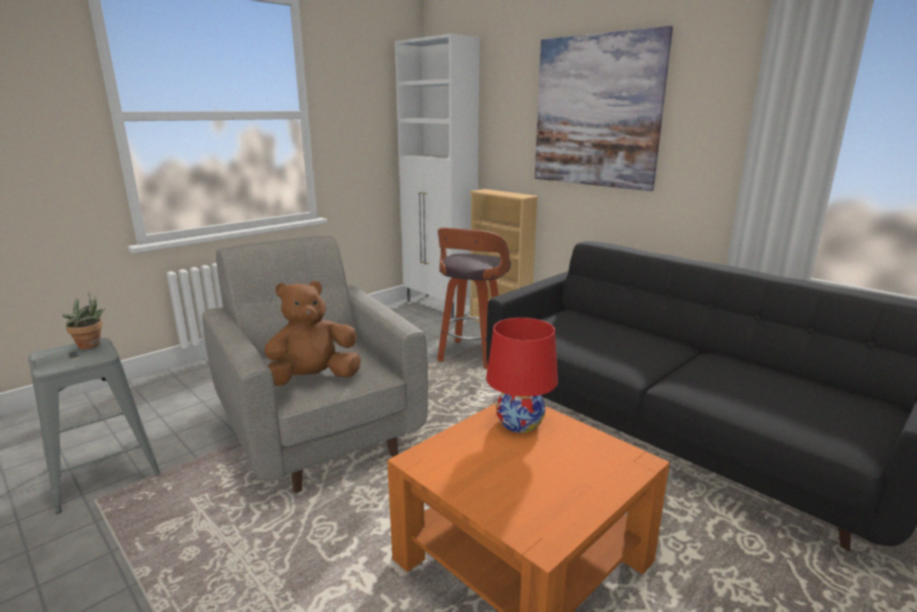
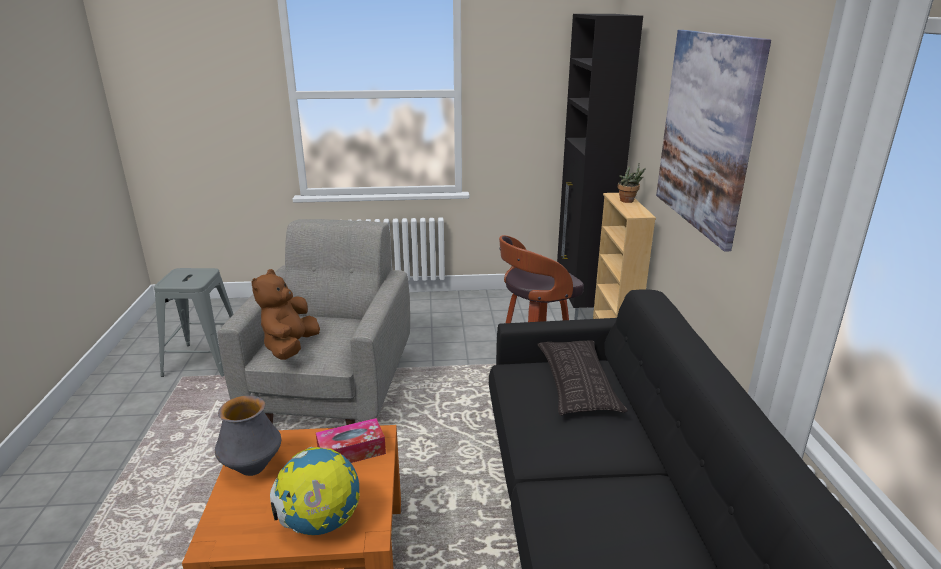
camera: 40 degrees right, 5 degrees up
(92, 345) = (203, 273): potted plant -> potted plant (628, 201)
(313, 379) = (290, 347): brown plush toy -> brown plush toy turned 90 degrees counterclockwise
(439, 306) = (581, 306): white cabinet -> black cabinet
(462, 475) = (252, 468): none -> vase
(519, 422) = (351, 451): red table lamp -> tissue box
(581, 324) = (577, 383): none -> pillow
(595, 475) = (320, 523): none -> globe

